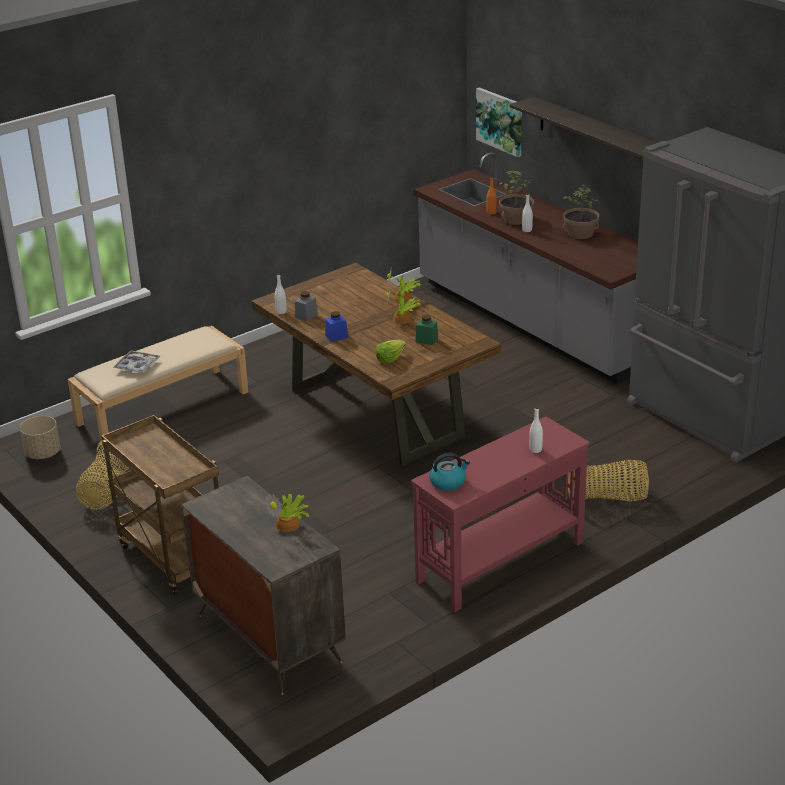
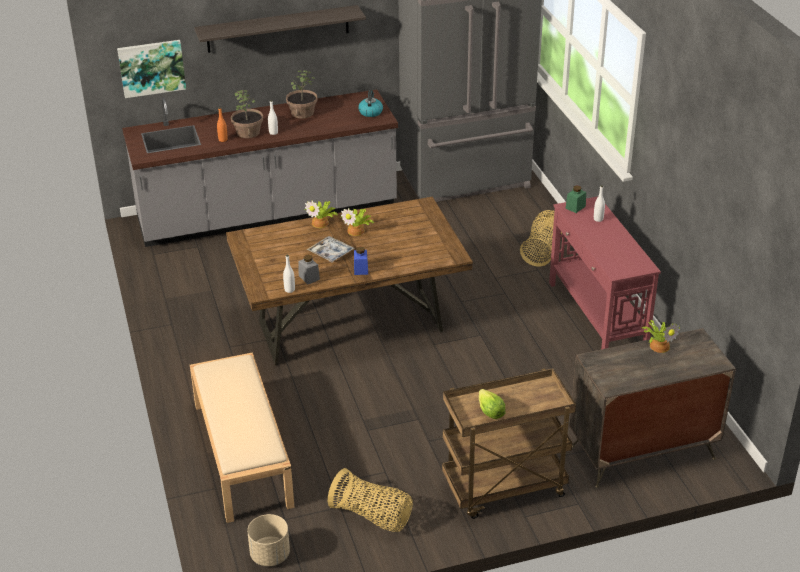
camera: 70 degrees left, 5 degrees up
(137, 366) = (247, 422): tray -> tray (330, 253)
(390, 358) = (420, 251): lettuce -> lettuce (490, 411)
(426, 340) = (402, 227): green jar -> green jar (575, 207)
(448, 482) = (623, 265): kettle -> kettle (370, 112)

